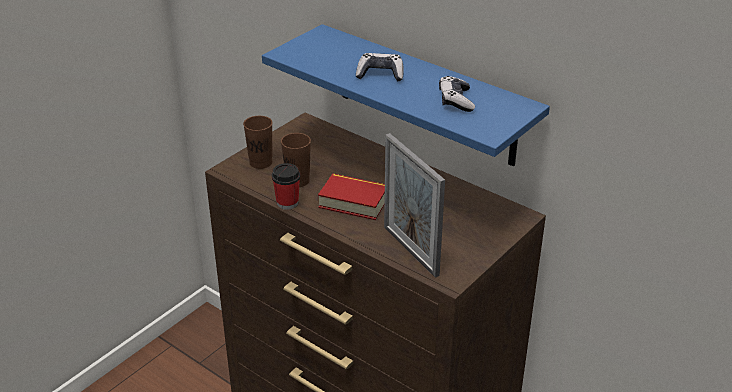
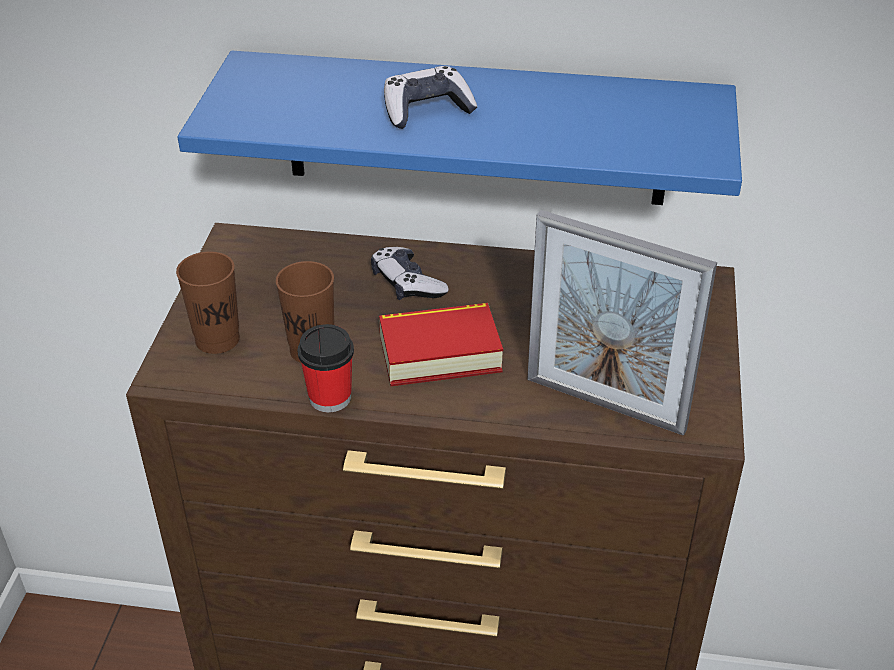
camera: 30 degrees left, 5 degrees up
(455, 101) = (595, 119): game controller -> game controller (407, 284)

